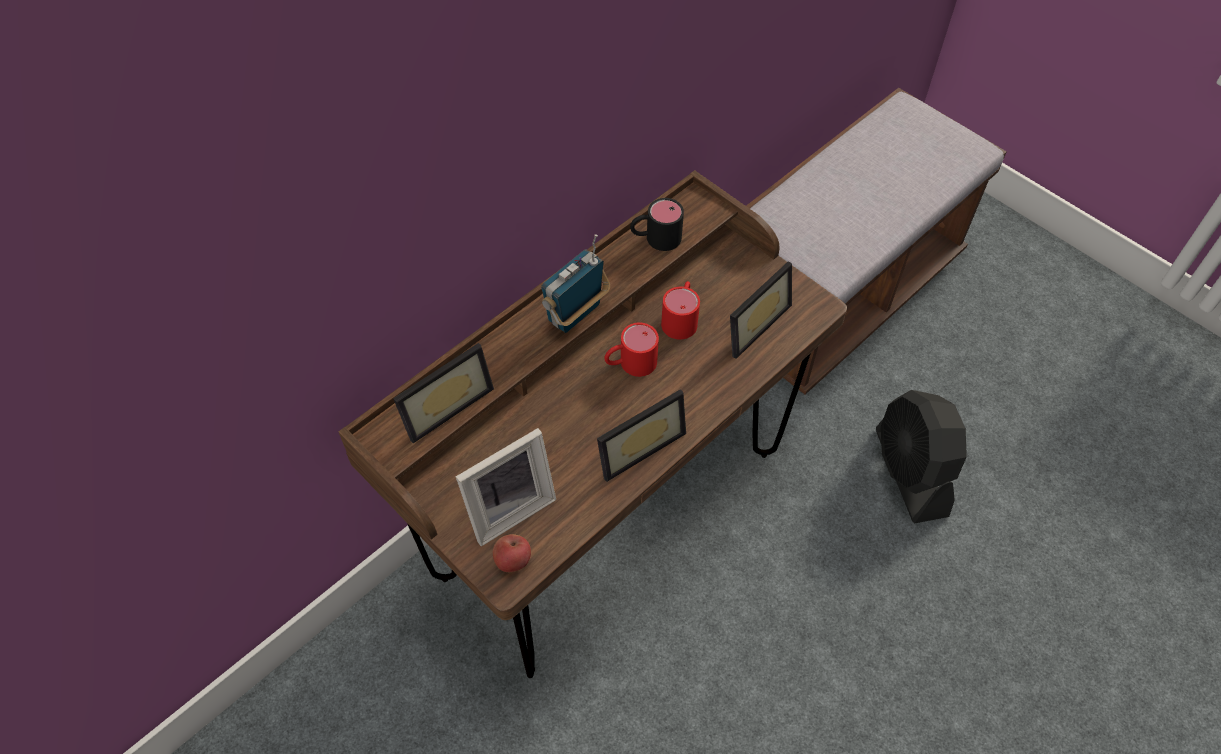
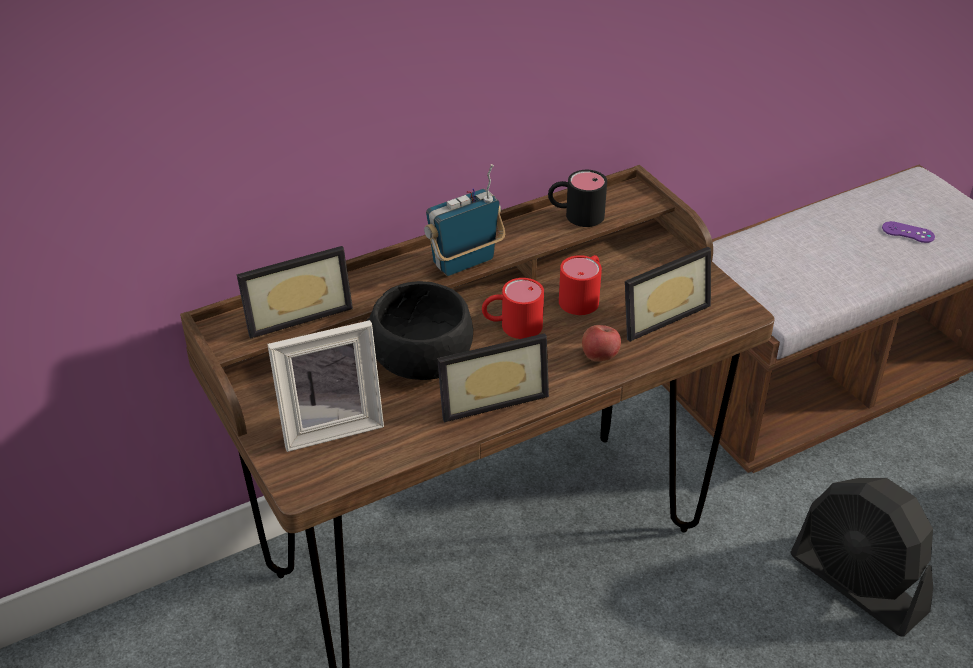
camera: 15 degrees right, 15 degrees down
(512, 561) = (315, 472): apple -> apple (599, 356)
(564, 421) = (421, 362): none -> black bowl
(910, 473) = (858, 584): black fan -> black fan turned 45 degrees counterclockwise
(911, 167) = (908, 232): none -> purple game controller

